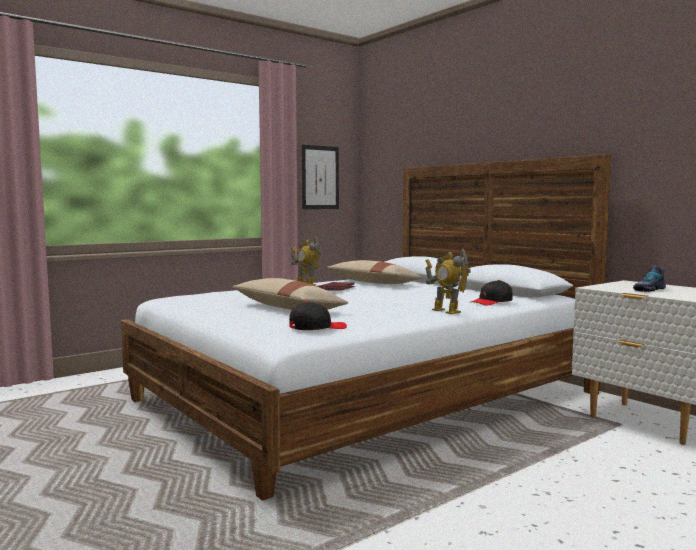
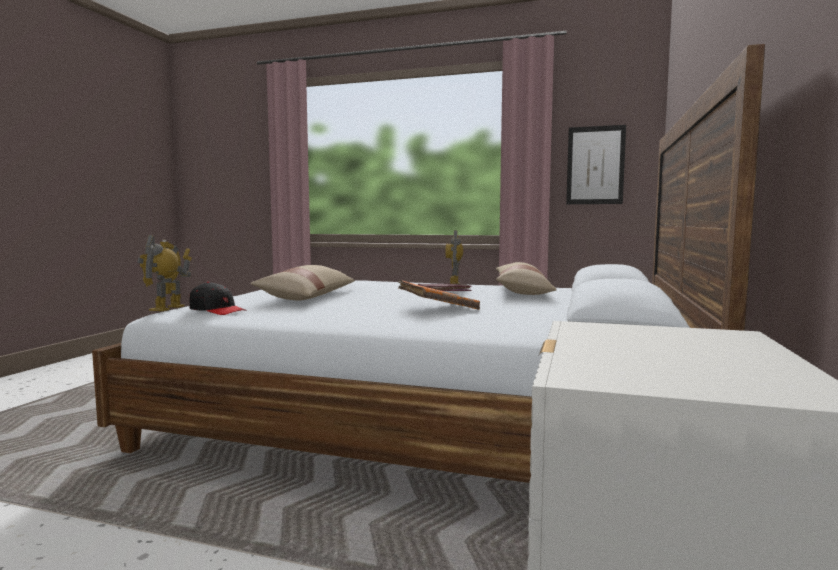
camera: 55 degrees right, 0 degrees up
(409, 299) = (438, 308): none -> orange book
(446, 311) = (379, 323): toy robot -> toy robot (168, 308)
(491, 302) = (490, 327): black cap -> none
(648, 289) = (645, 347): shoe -> none

